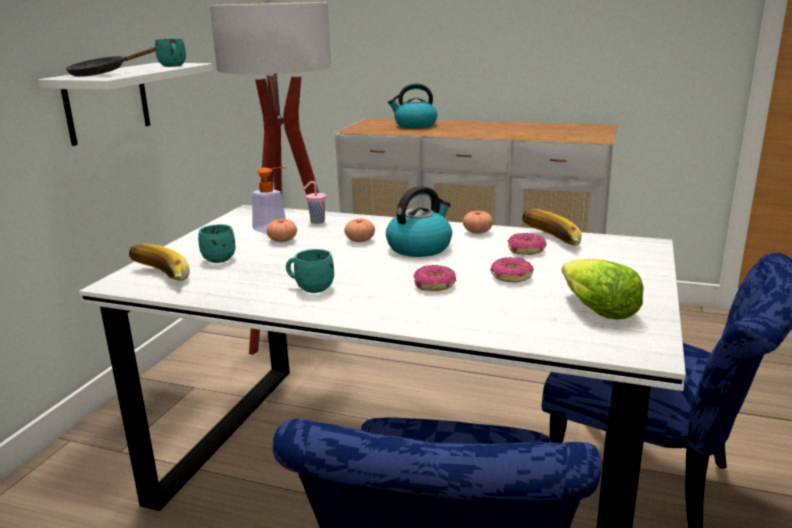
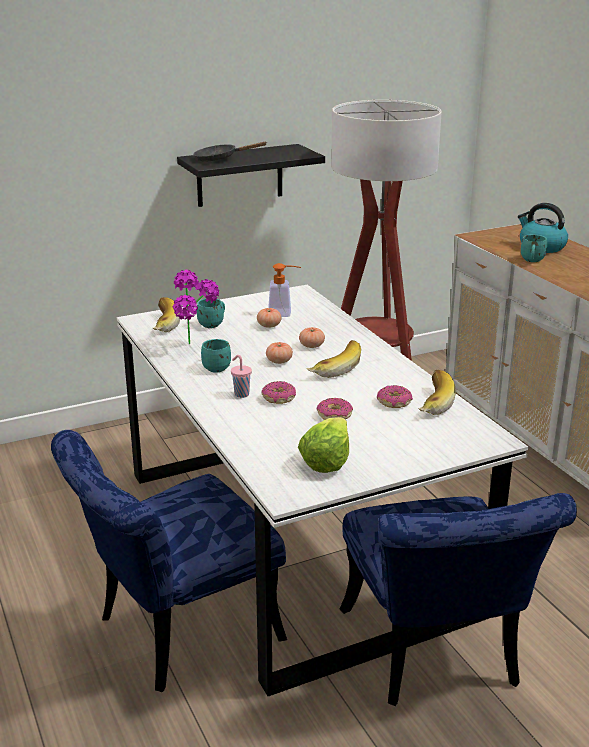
camera: 45 degrees right, 5 degrees up
(107, 103) = (239, 175): white shelf -> black shelf
(173, 66) = (286, 156): turquoise mug -> turquoise mug (532, 261)
(247, 279) = (196, 346): none -> potted plant
(316, 221) = (319, 318): pink cup -> pink cup (241, 394)
(419, 247) = (333, 368): kettle -> banana
(477, 232) = (400, 373): tomato -> tomato (279, 361)

